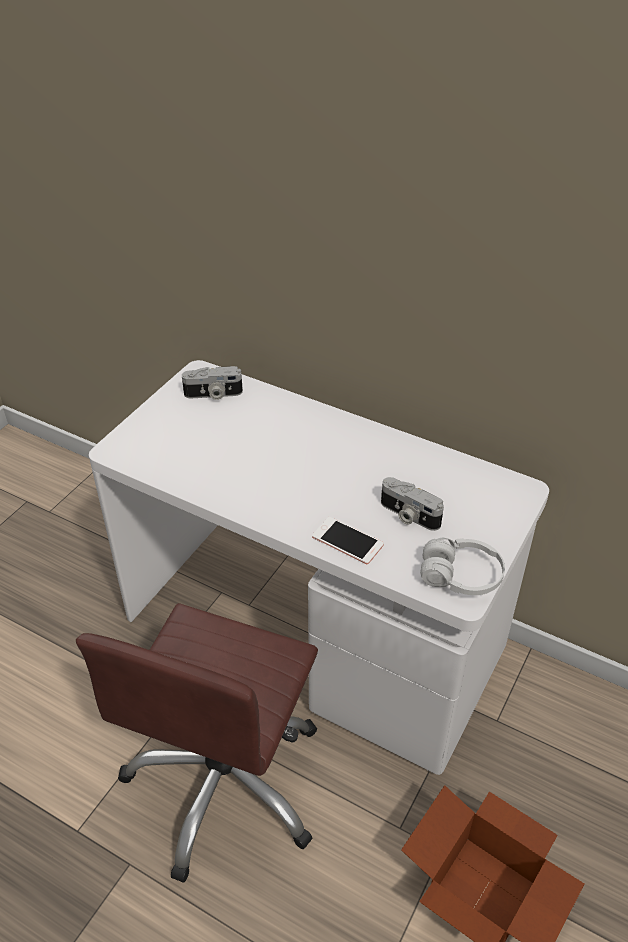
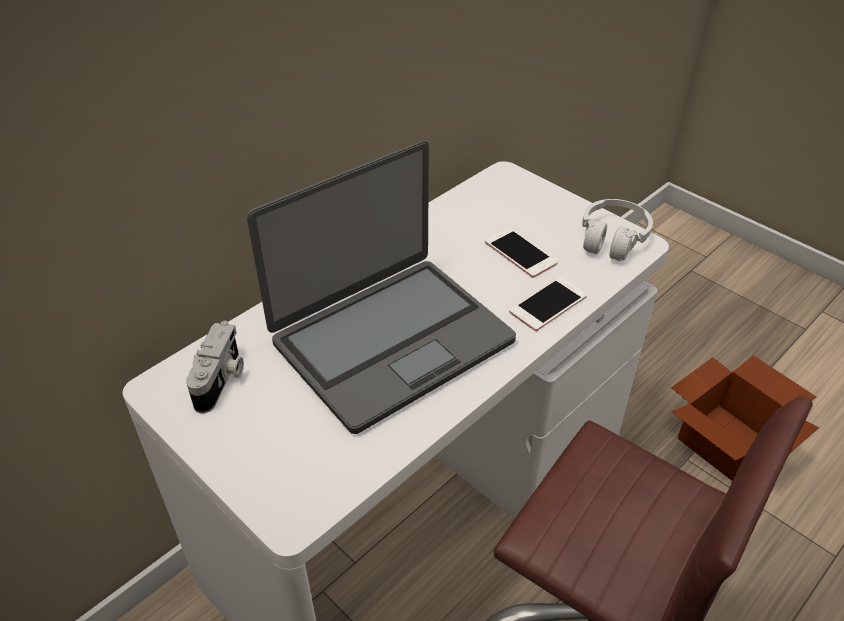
camera: 75 degrees left, 0 degrees up
(274, 460) = (391, 340): none -> laptop
(408, 515) = (520, 253): camera -> phone

